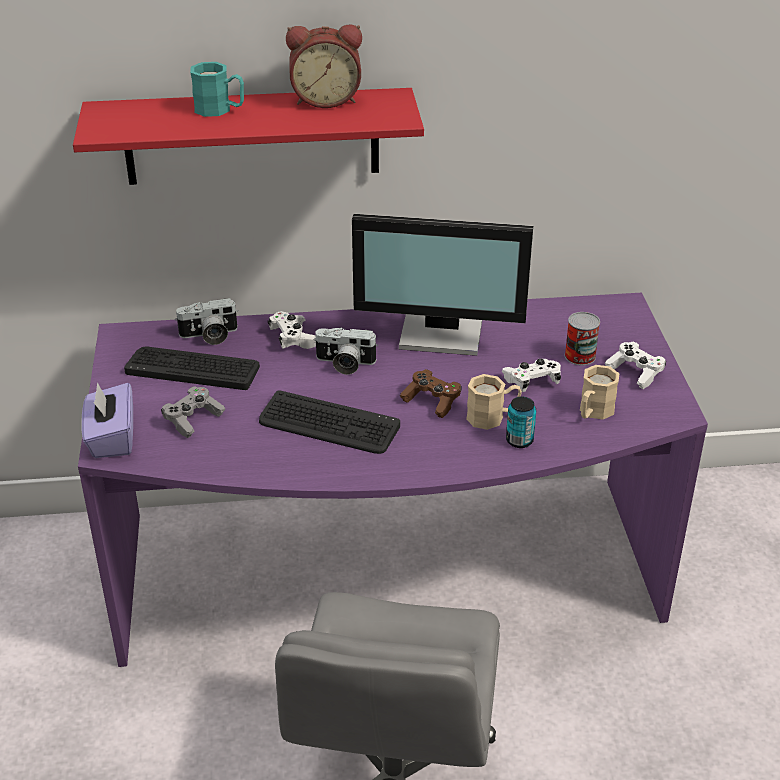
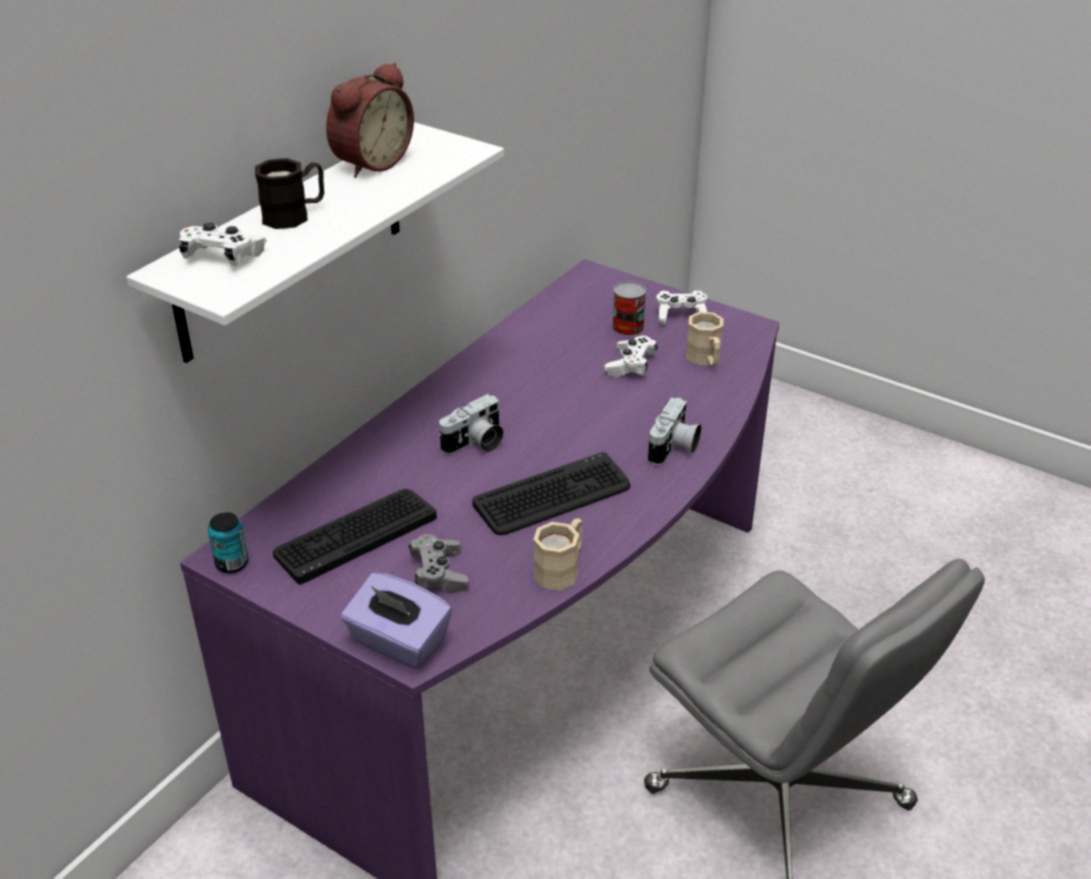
camera: 50 degrees left, 0 degrees up
(209, 336) = (315, 499): camera -> camera (674, 448)
(220, 110) = (294, 215): turquoise mug -> black mug
(252, 136) = (292, 242): red shelf -> white shelf
(293, 339) = (395, 453): white game controller -> white game controller (223, 257)
(432, 401) = (592, 426): brown game controller -> none
(442, 333) = (505, 372): monitor -> none
(492, 417) = (653, 408): beige mug -> beige mug (561, 569)
(519, 440) = (698, 411): can -> can (232, 564)

